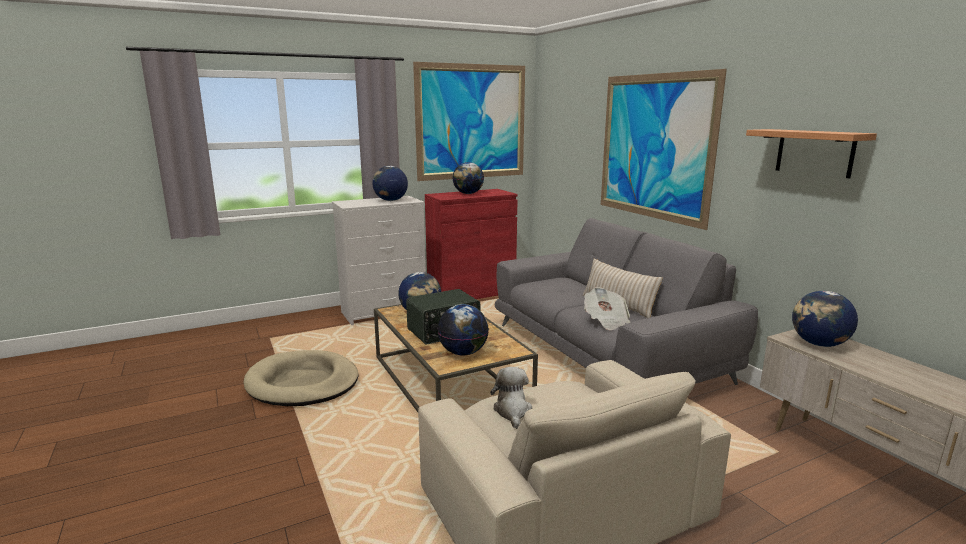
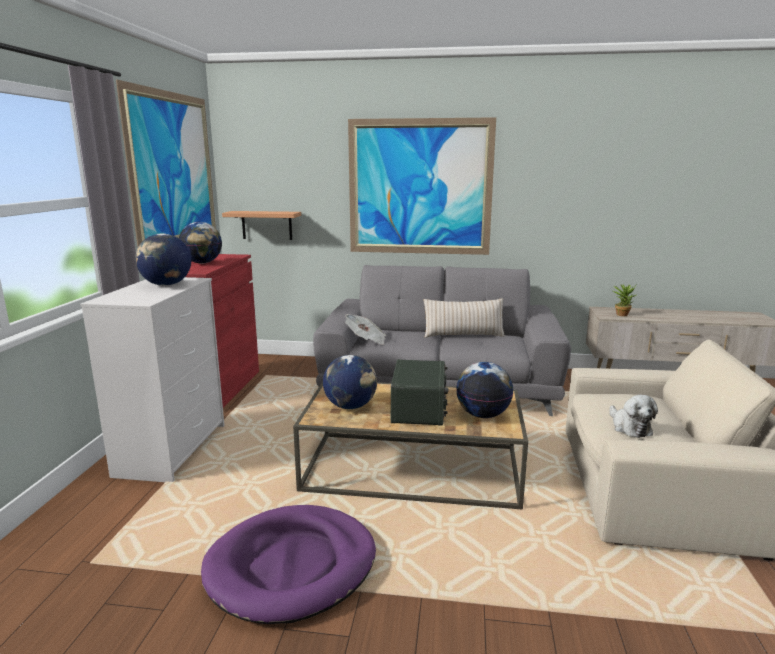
camera: 55 degrees left, 0 degrees up
(302, 383) = (292, 566): beige dog bed -> purple dog bed
(512, 411) = (629, 427): plush toy -> plush toy turned 135 degrees counterclockwise
(606, 321) = (492, 347): newspaper -> newspaper (366, 340)
(814, 152) = (580, 182): shelf -> shelf (267, 225)
(819, 344) = (622, 314): globe -> potted plant

